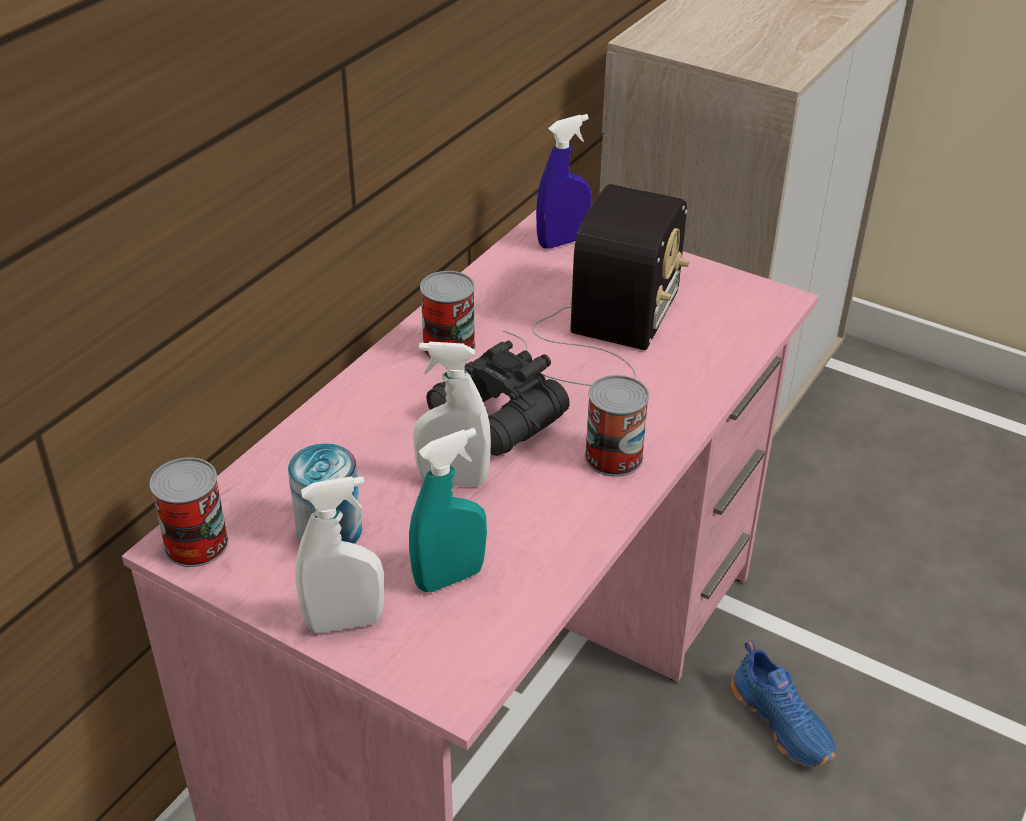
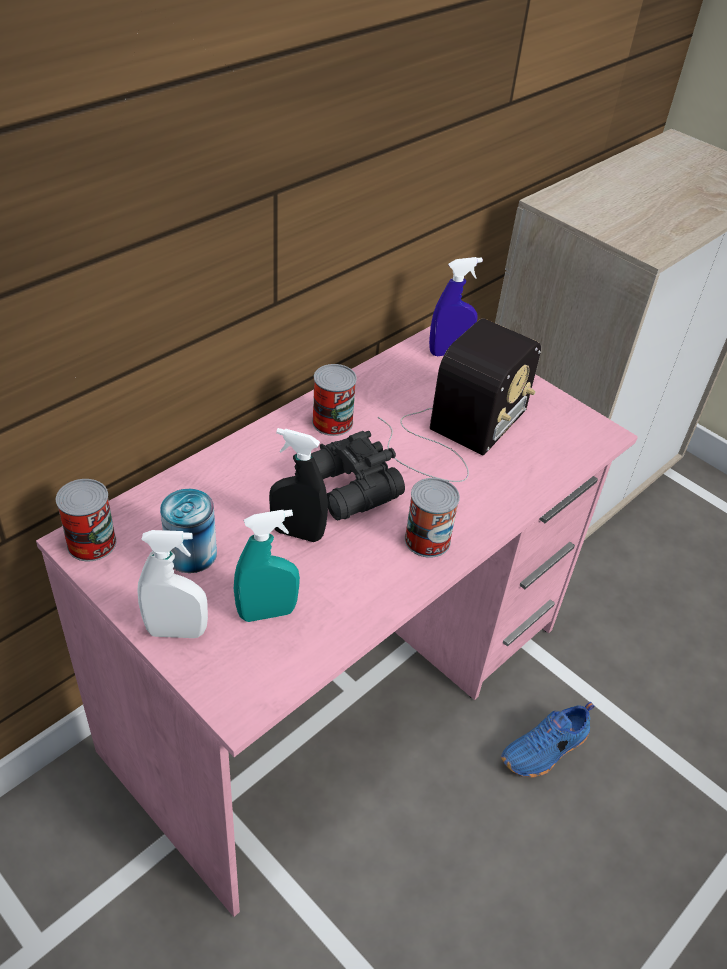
camera: 10 degrees right, 5 degrees up
(453, 480) = (297, 533): white spray bottle -> black spray bottle
(783, 722) = (545, 750): blue shoe -> blue shoe turned 75 degrees clockwise

